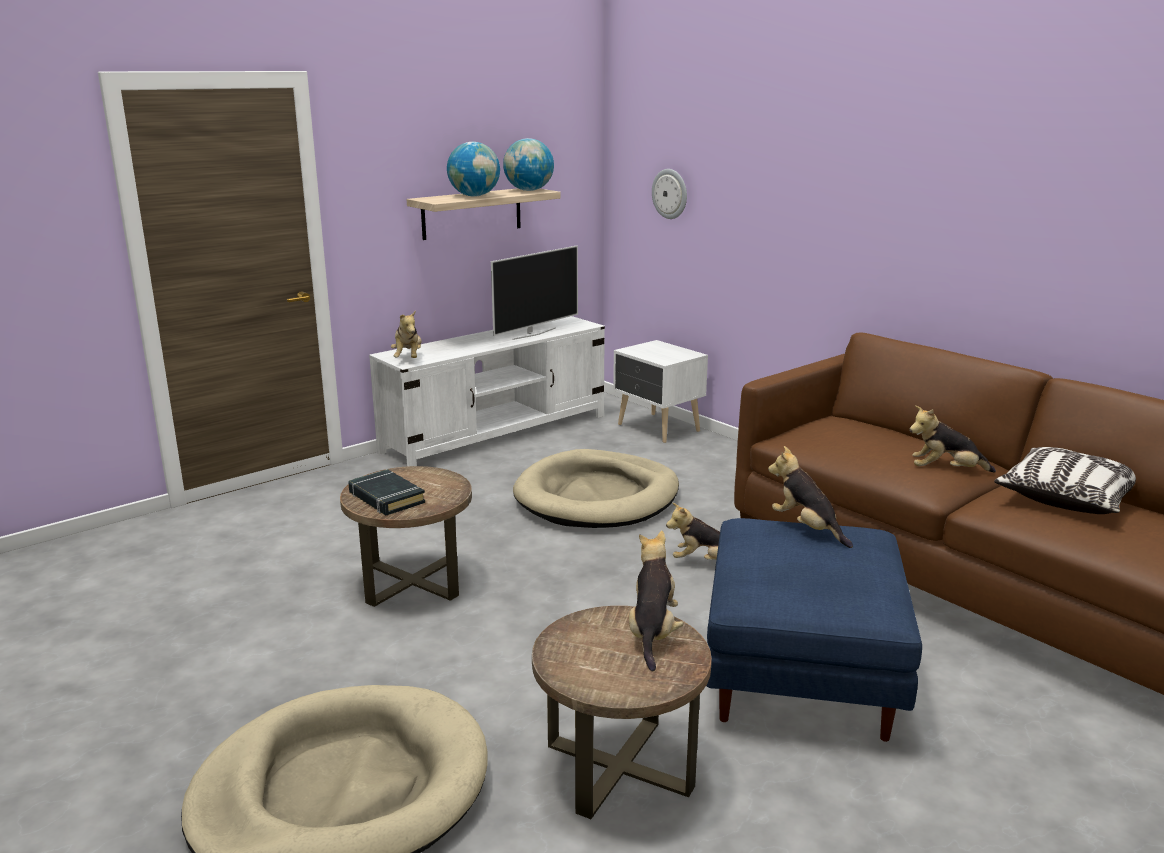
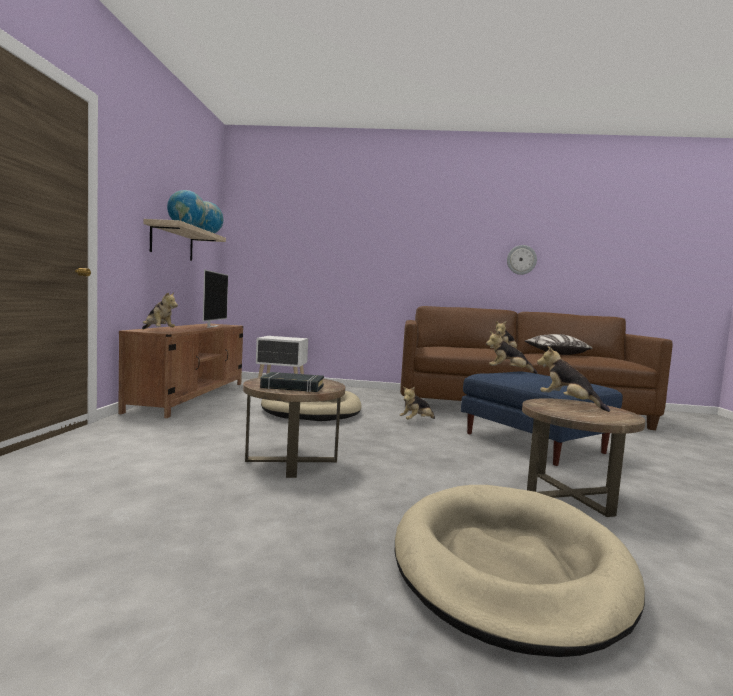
camera: 45 degrees left, 15 degrees down
(497, 433) = (191, 396): white tv stand -> brown tv stand
(670, 193) = (276, 250): wall clock -> wall clock (521, 260)

